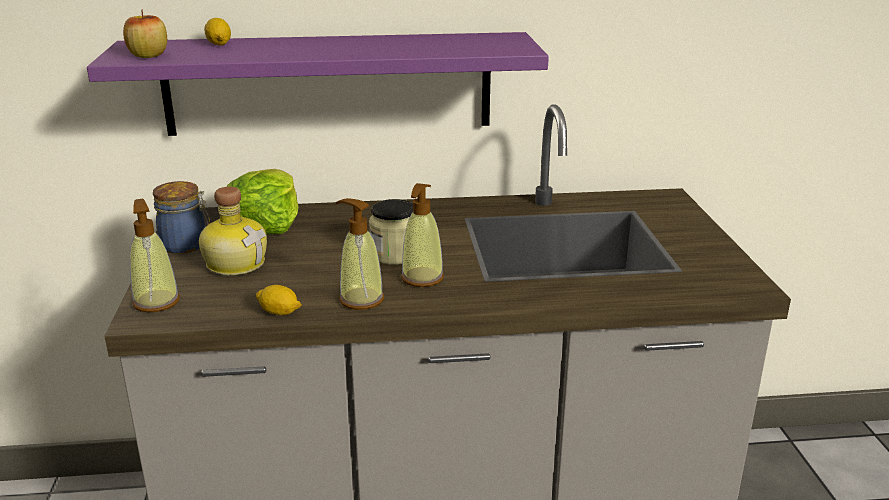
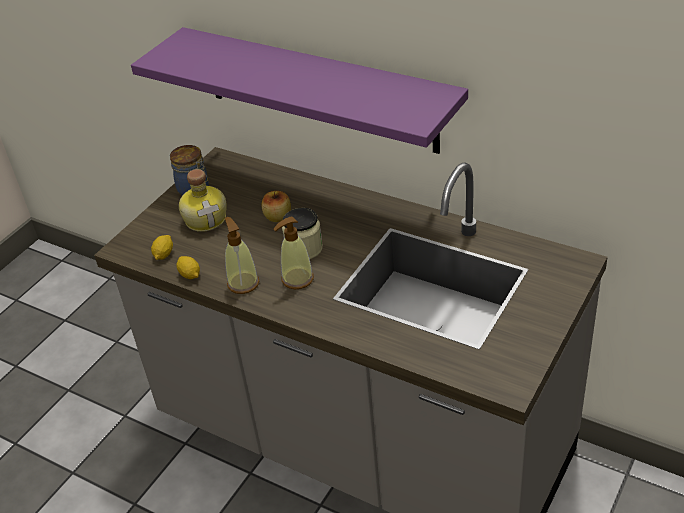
camera: 40 degrees right, 15 degrees up
(148, 55) = (175, 58): apple -> apple (277, 217)
(156, 302) = (138, 237): soap dispenser -> none
(219, 44) = (232, 51): lemon -> lemon (164, 254)
(266, 225) = (256, 186): lettuce -> none

